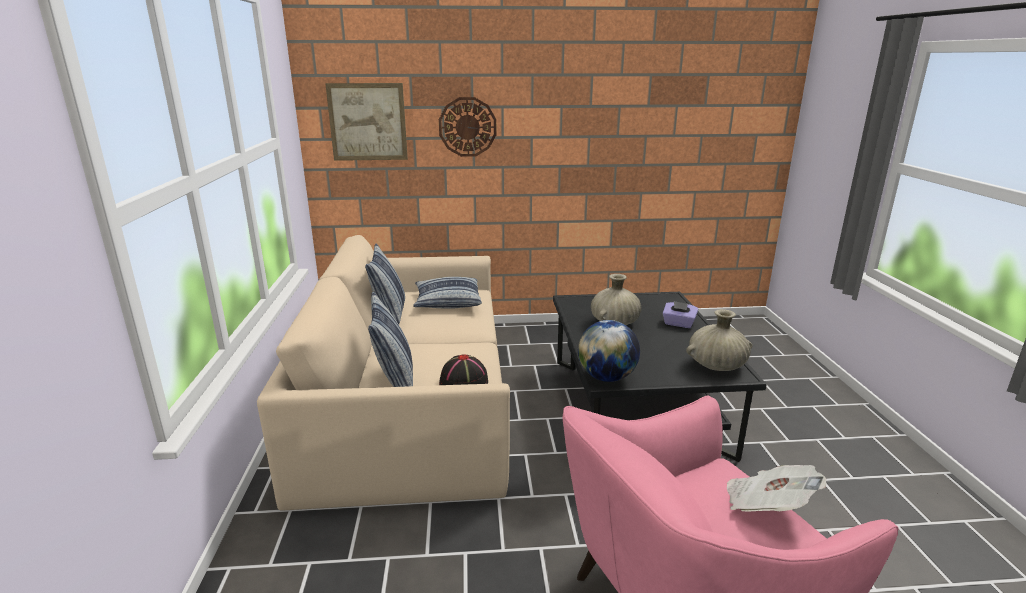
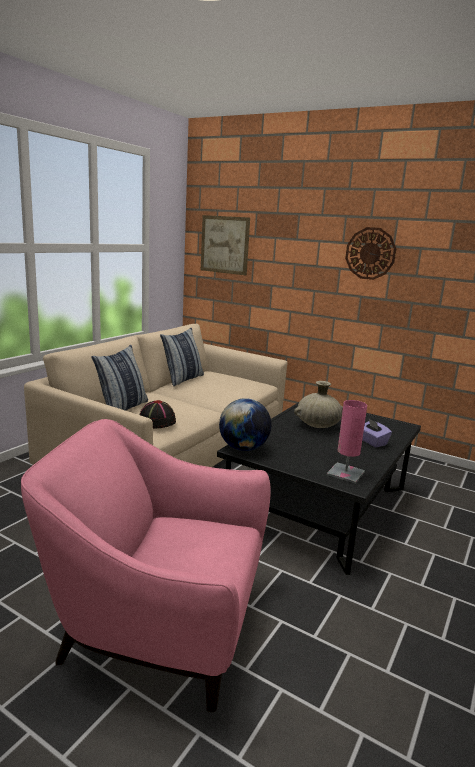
camera: 35 degrees right, 5 degrees down
(447, 301) = (230, 383): pillow -> none
(467, 127) = (290, 255): wall clock -> wall clock (370, 253)
(716, 366) = (345, 473): beige vase -> pink table lamp
(767, 505) = (217, 558): newspaper -> none

